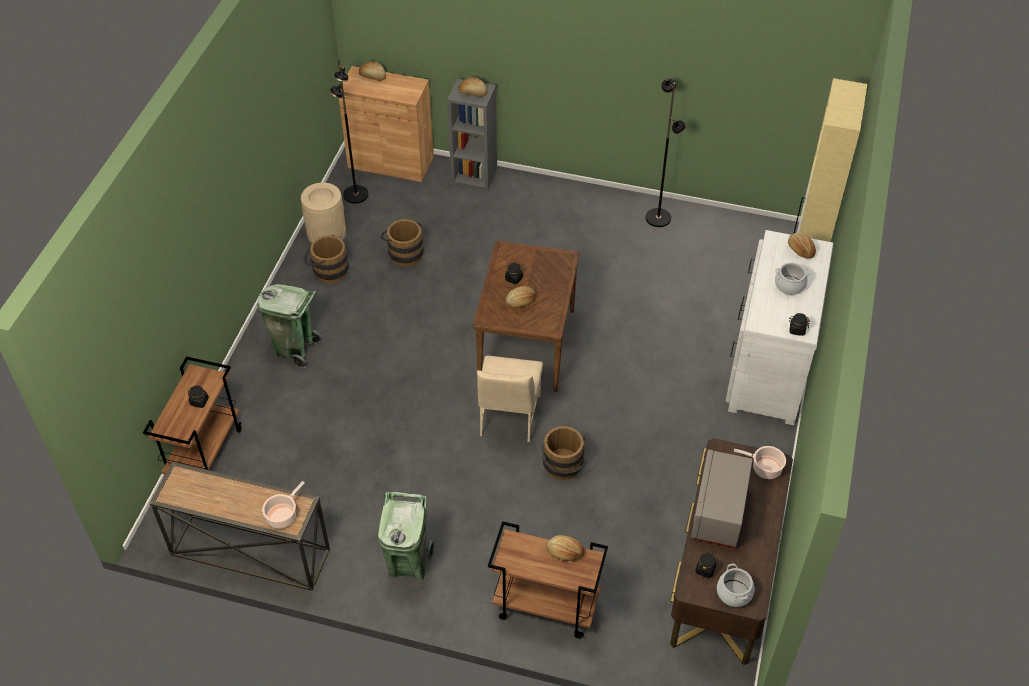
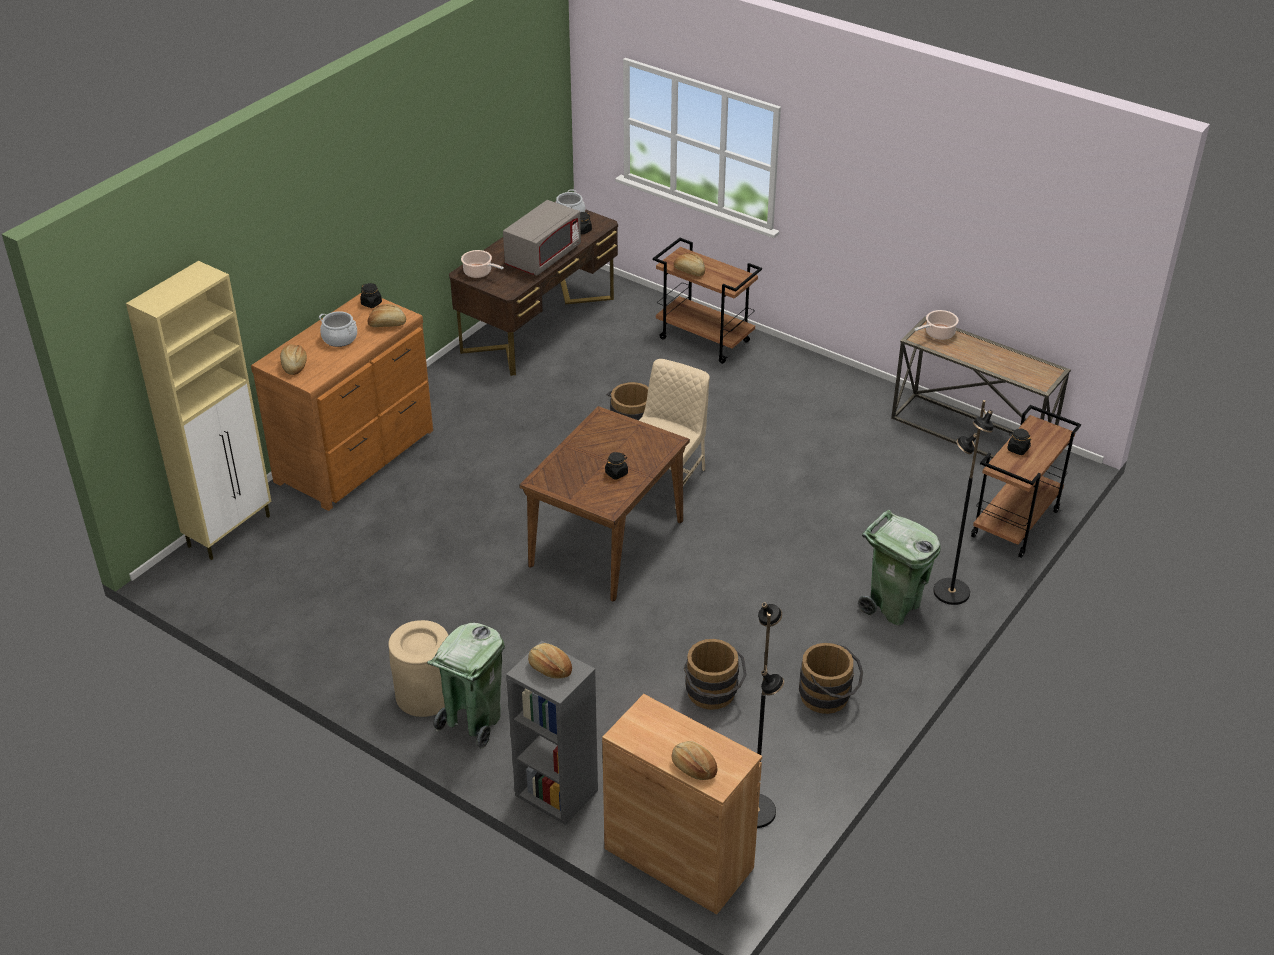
camera: 160 degrees left, 10 degrees down
(326, 232) = (817, 757): beige trash can -> beige trash can (424, 695)
(408, 564) = (818, 392): green trash can -> green trash can (473, 721)
(521, 301) = (621, 448): bread -> bread (387, 324)
(658, 218) = (336, 651): black floor lamp -> black floor lamp (950, 592)
(767, 367) = (357, 456): white dresser -> brown dresser

